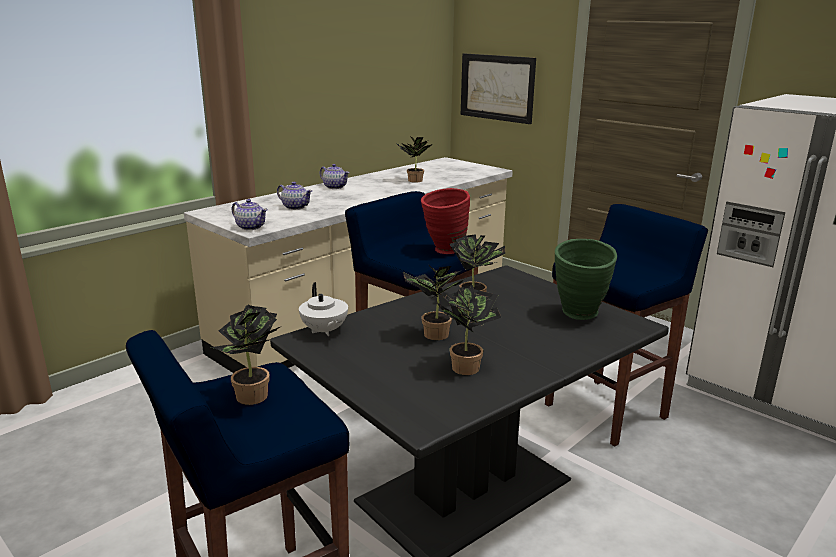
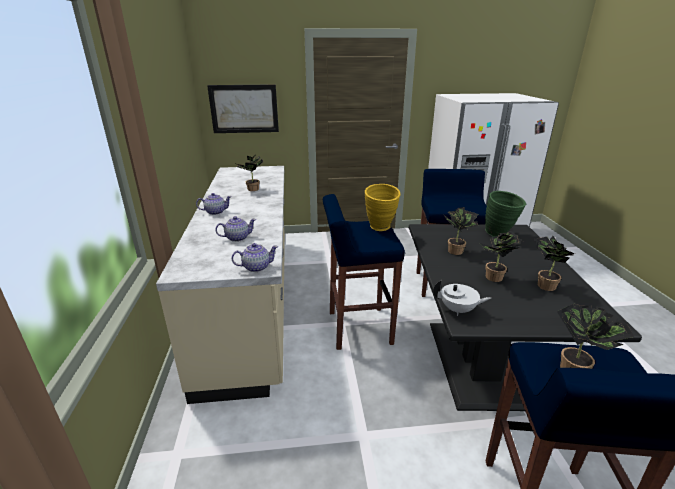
camera: 50 degrees left, 5 degrees up
(444, 251) = (381, 229): red vase -> yellow vase

